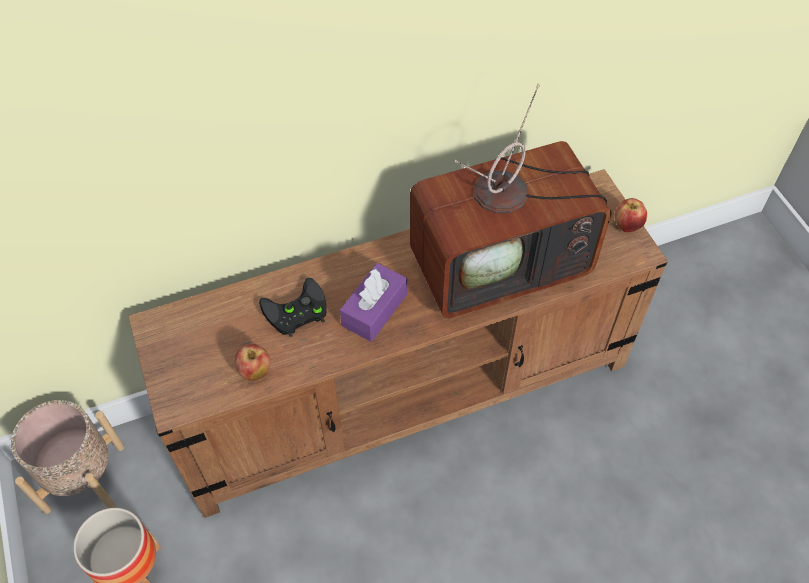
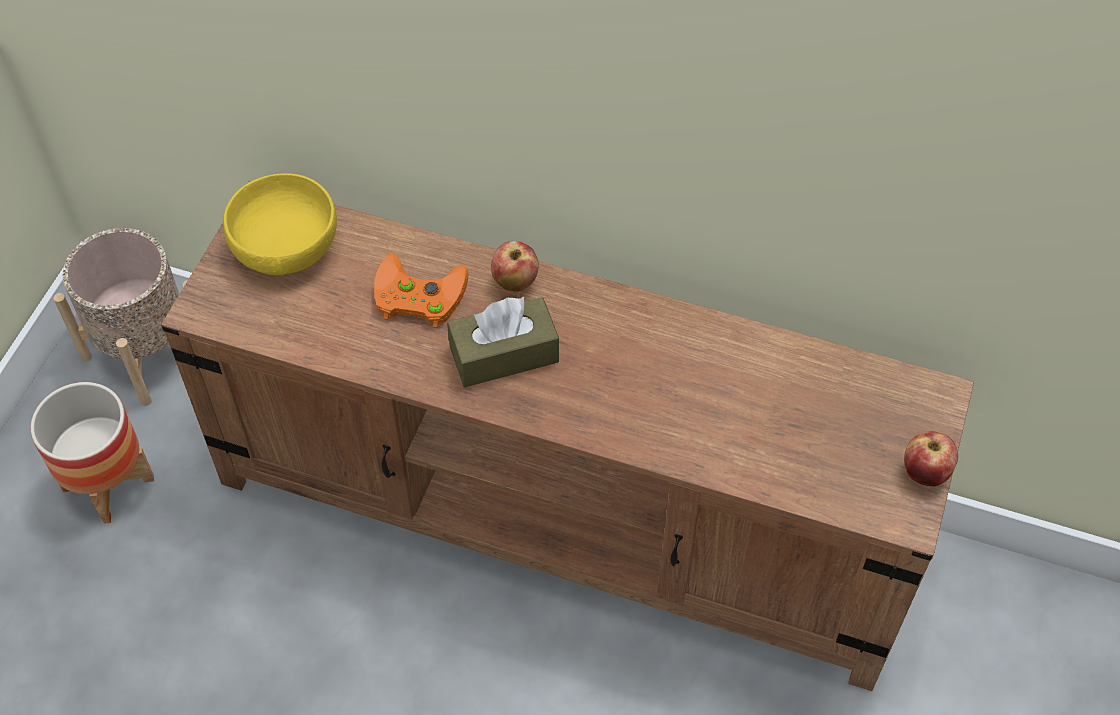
camera: 40 degrees right, 0 degrees up
(191, 335) = (287, 245): none -> yellow bowl
(255, 372) = (312, 330): apple -> apple (515, 282)
(295, 312) = (415, 296): black game controller -> orange game controller
(374, 310) = (504, 354): purple tissue box -> brown tissue box
(503, 261) = (712, 404): television -> none

